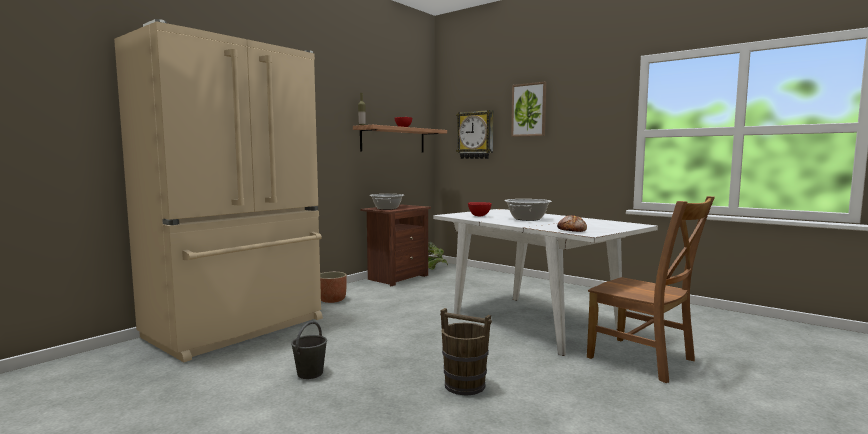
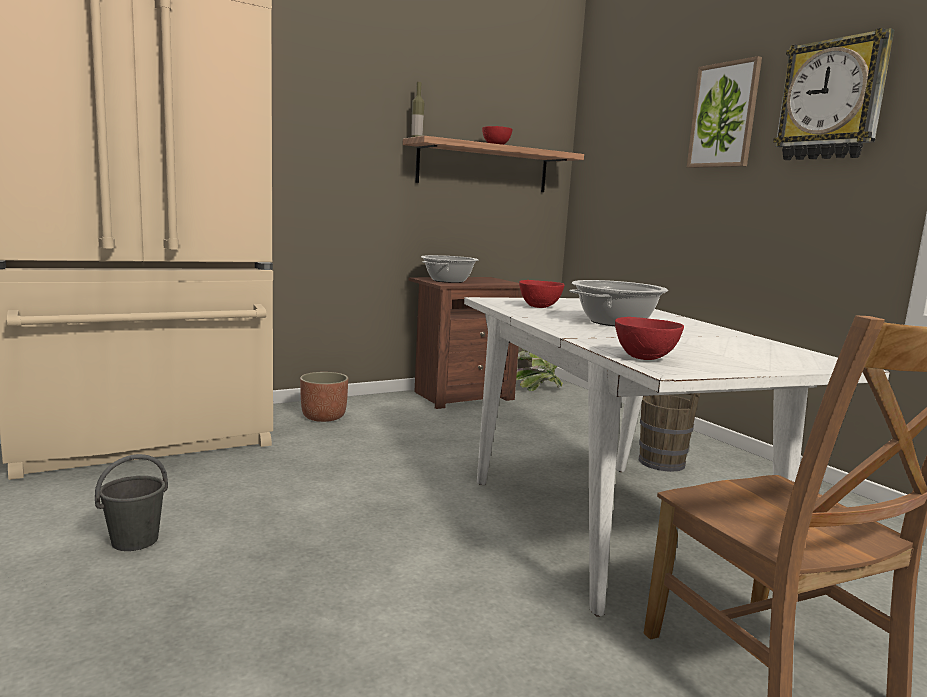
camera: 20 degrees right, 5 degrees up
(465, 385) = (338, 635): brown bucket -> brown bucket (662, 463)
(475, 135) = (631, 164): wall clock -> wall clock (832, 100)
(572, 230) = (646, 358): bread -> red bowl

